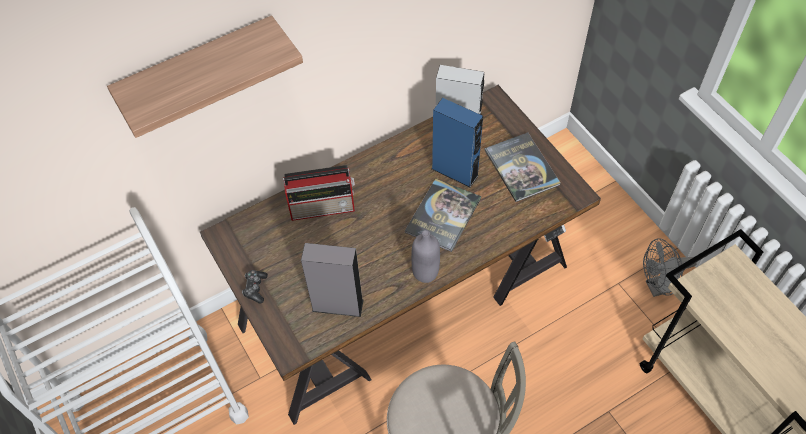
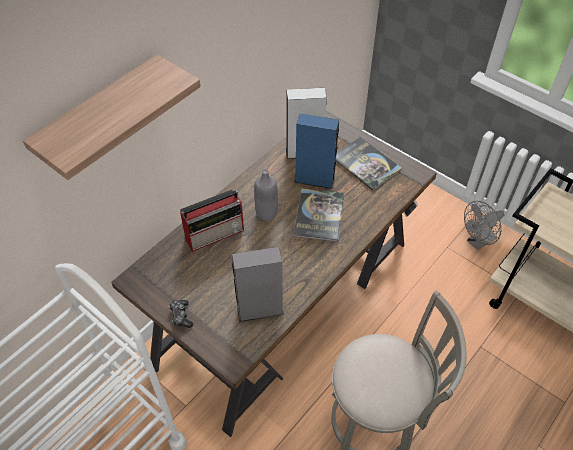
camera: 20 degrees left, 5 degrees down
(425, 272) = (323, 263): grey bottle -> grey bottle (266, 213)

